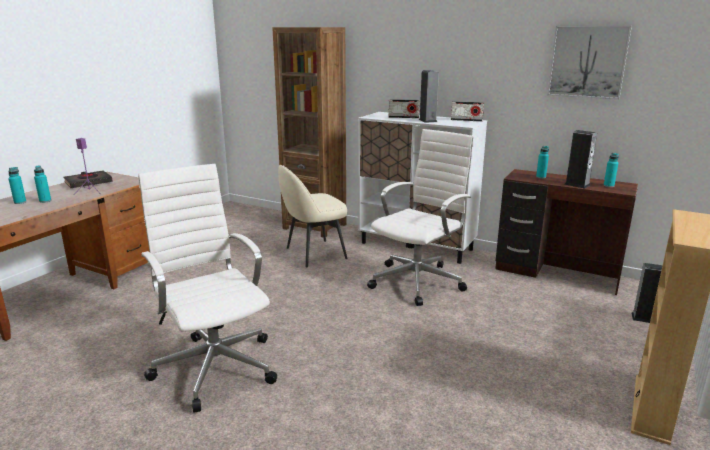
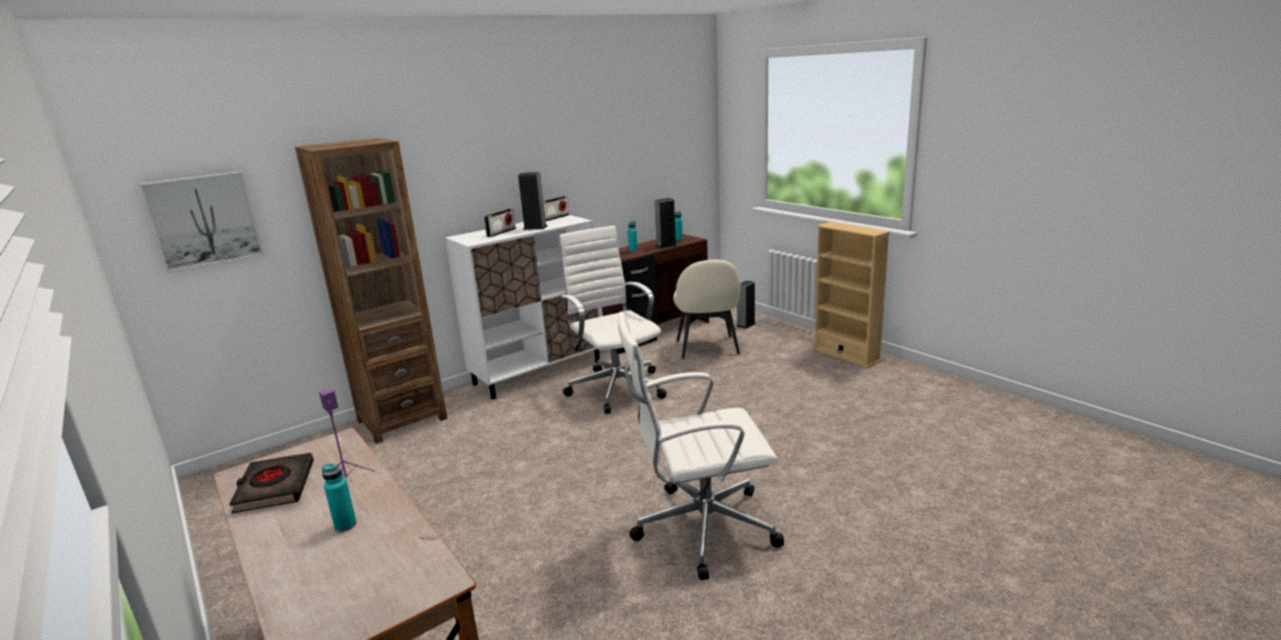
camera: 65 degrees left, 0 degrees up
(20, 202) = (316, 555): turquoise bottle -> none
(314, 253) = (485, 432): beige chair -> beige chair (707, 348)
(587, 62) = (630, 141): picture -> picture (204, 220)

